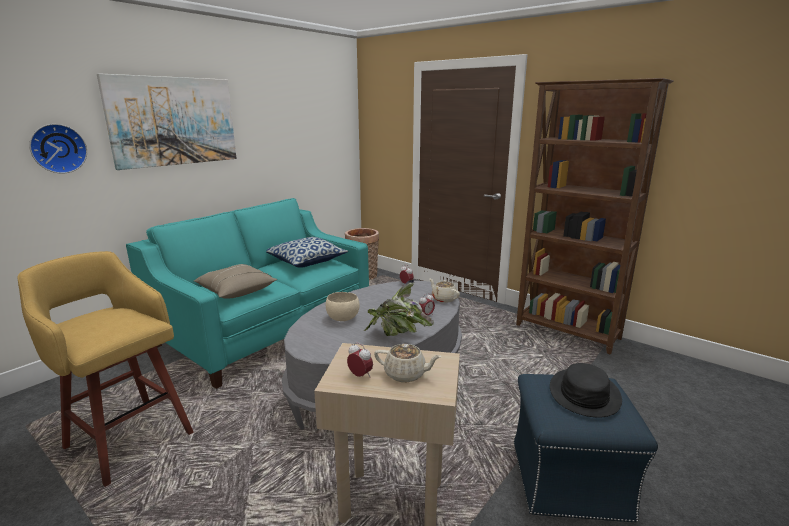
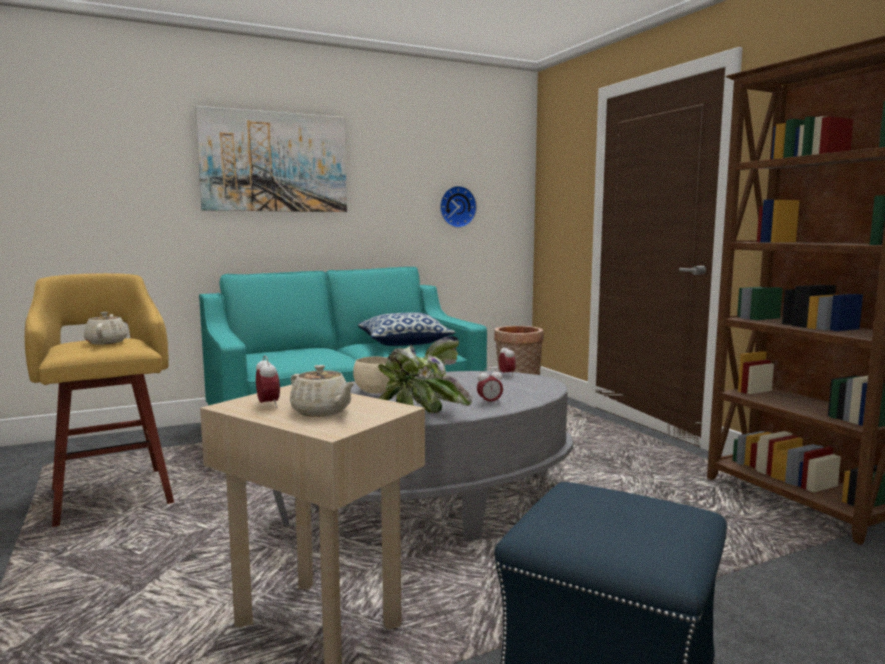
camera: 25 degrees right, 10 degrees down
(58, 148) = (145, 182): wall clock -> wall clock (456, 206)
(236, 291) = (290, 357): beige pillow -> none
(443, 299) = (539, 392): beige teapot -> beige teapot (107, 342)
(584, 393) = (628, 513): black hat -> none

